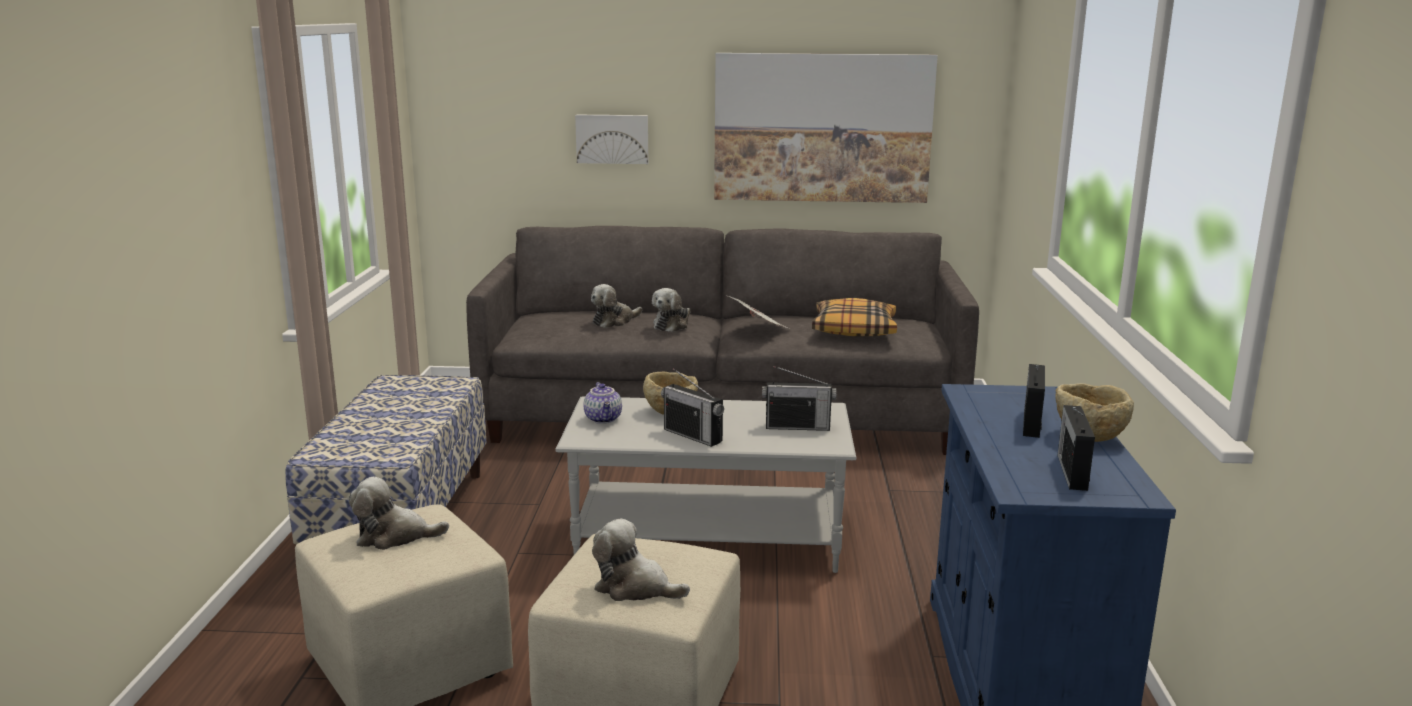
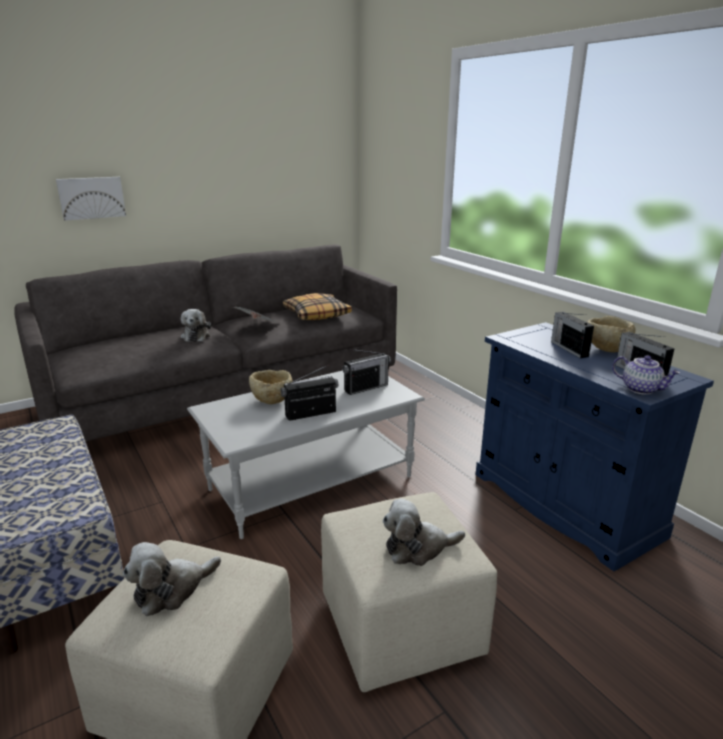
camera: 35 degrees left, 5 degrees up
(604, 419) = (231, 420): teapot -> teapot (641, 389)
(614, 321) = (147, 342): plush toy -> none
(693, 435) = (311, 414): radio -> radio turned 150 degrees clockwise
(822, 128) = (250, 179): picture -> none

